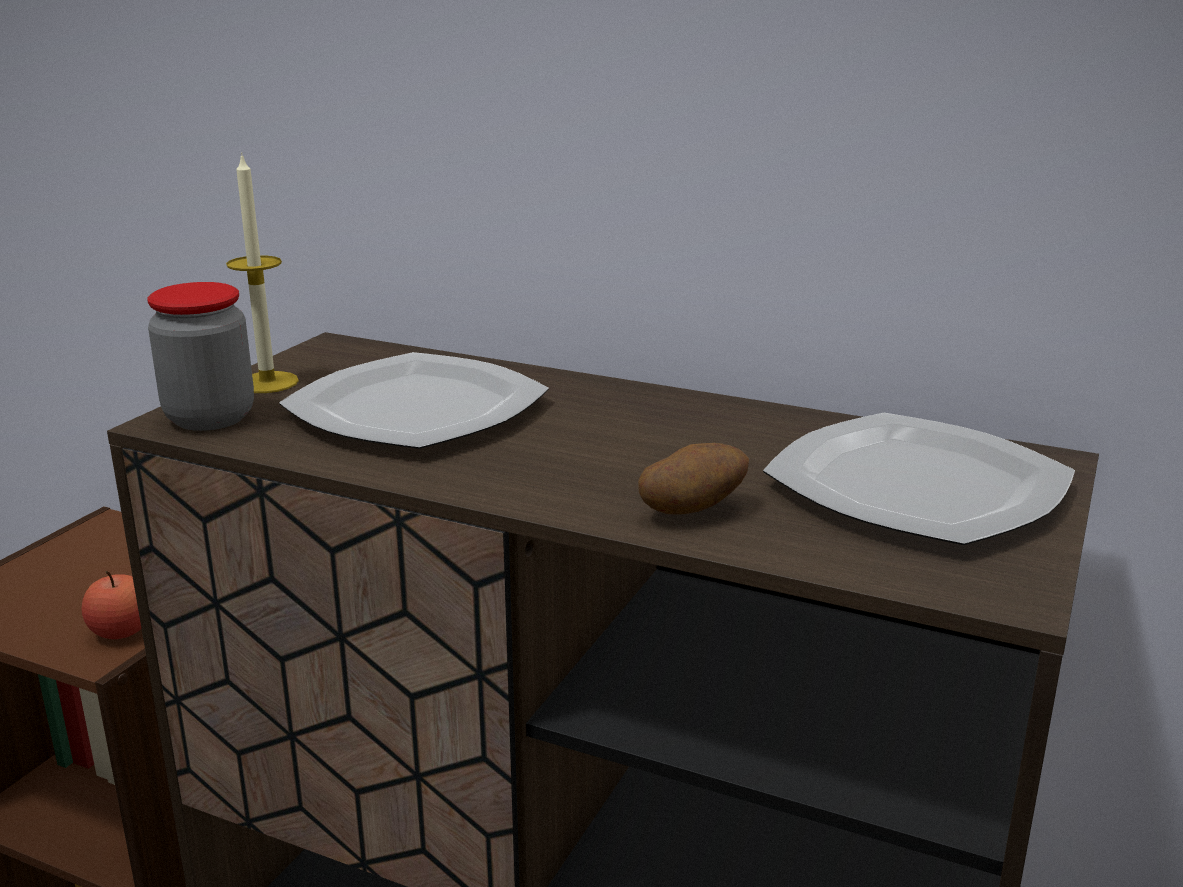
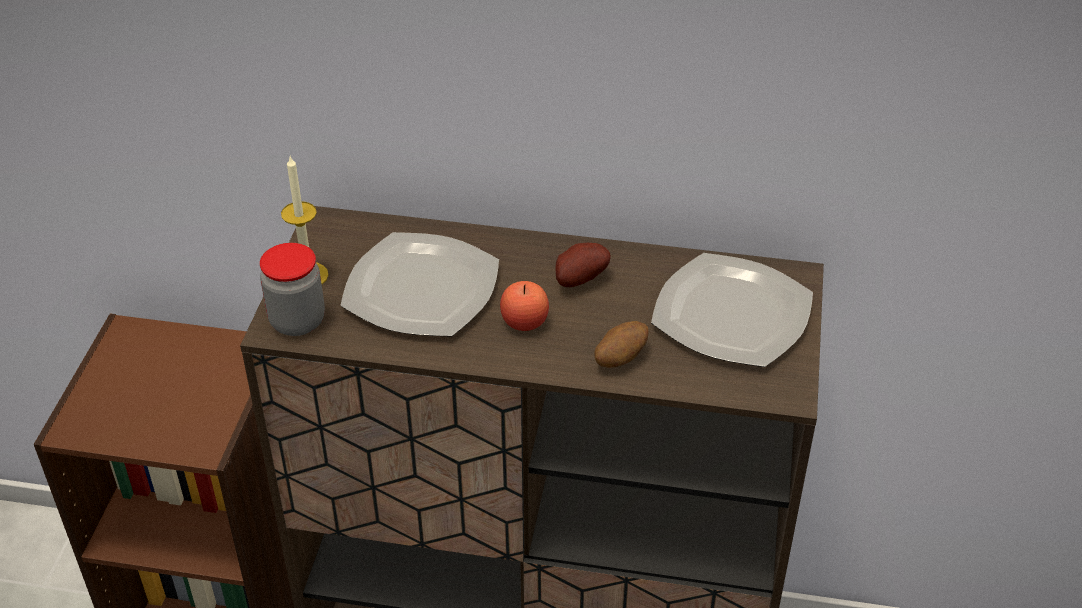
camera: 15 degrees left, 20 degrees up
(121, 631) = (206, 427): apple -> apple (524, 322)
(666, 425) = (579, 279): none -> potato

